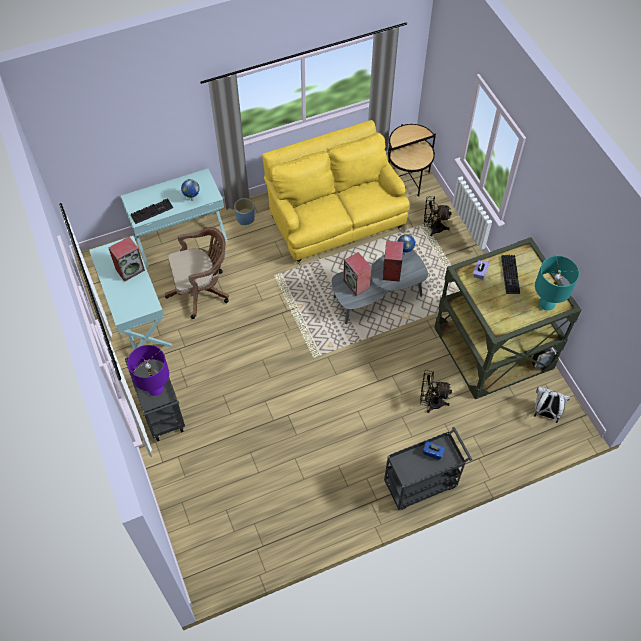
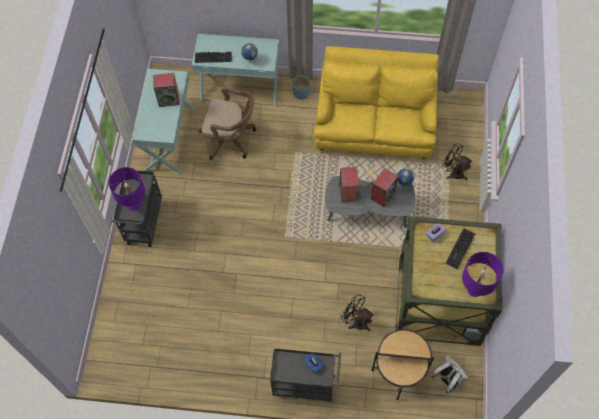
camera: 30 degrees right, 5 degrees up
(408, 178) = (459, 118): side table -> side table (398, 372)
(546, 304) = (474, 290): turquoise table lamp -> purple table lamp

